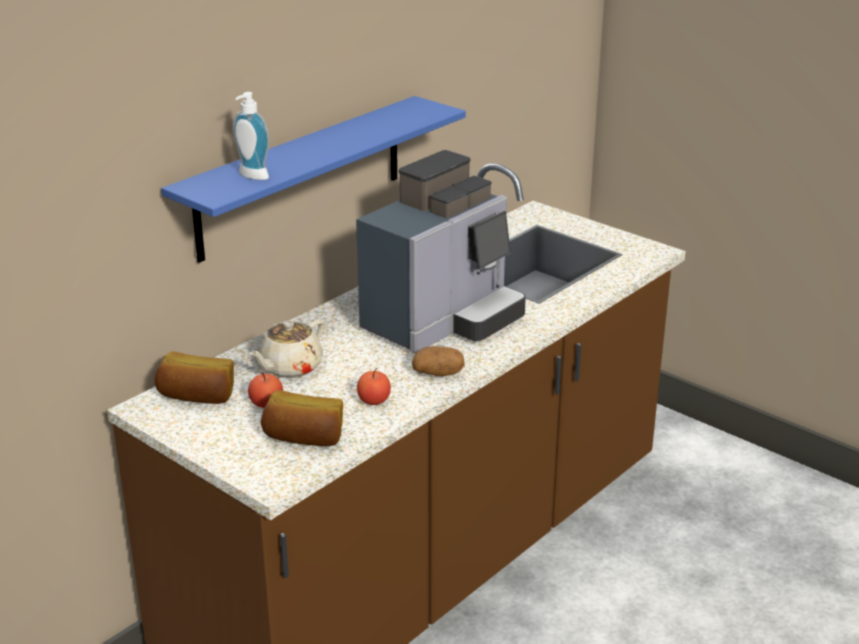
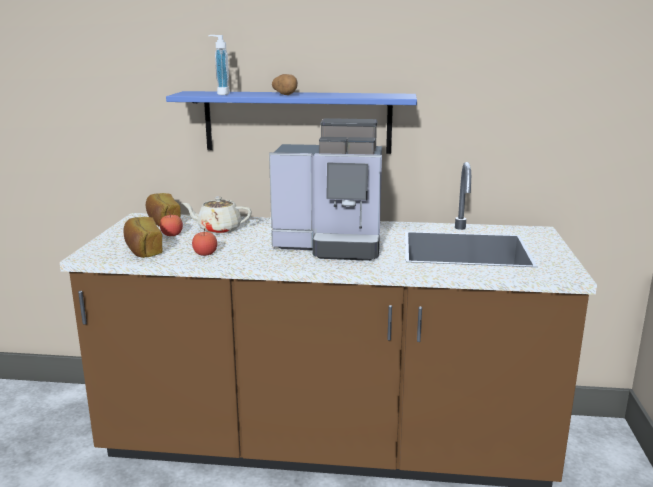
camera: 55 degrees right, 10 degrees down
(438, 373) = (261, 259): potato -> potato (286, 94)

